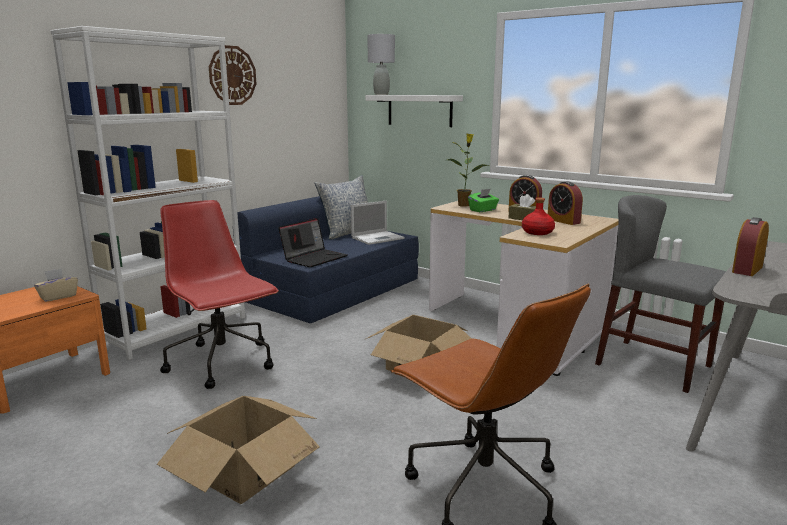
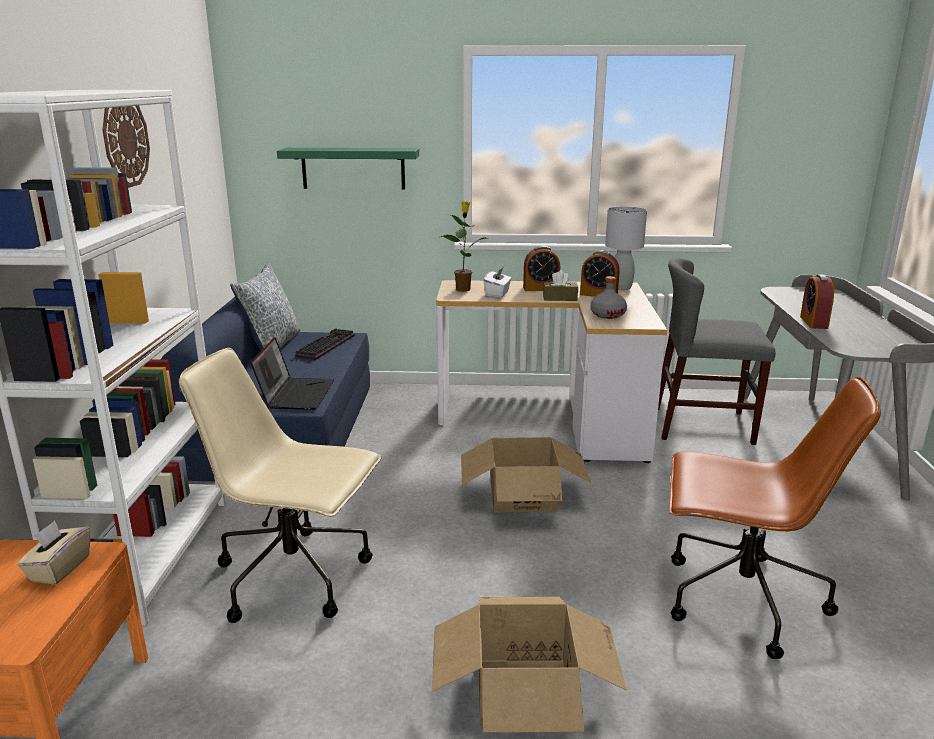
camera: 35 degrees left, 5 degrees up
(223, 363) = (296, 577): red office chair -> beige office chair
(378, 238) = (325, 345): laptop -> keyboard
(381, 94) = (296, 148): grey table lamp -> grey table lamp (621, 288)
(419, 110) = (353, 168): white shelf -> green shelf
(483, 210) = (497, 293): green tissue box -> white tissue box
(537, 232) = (607, 315): red bottle -> grey bottle

